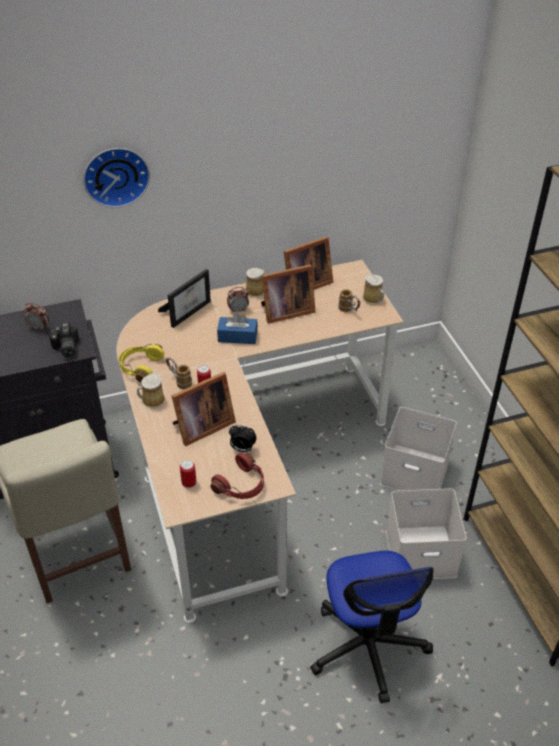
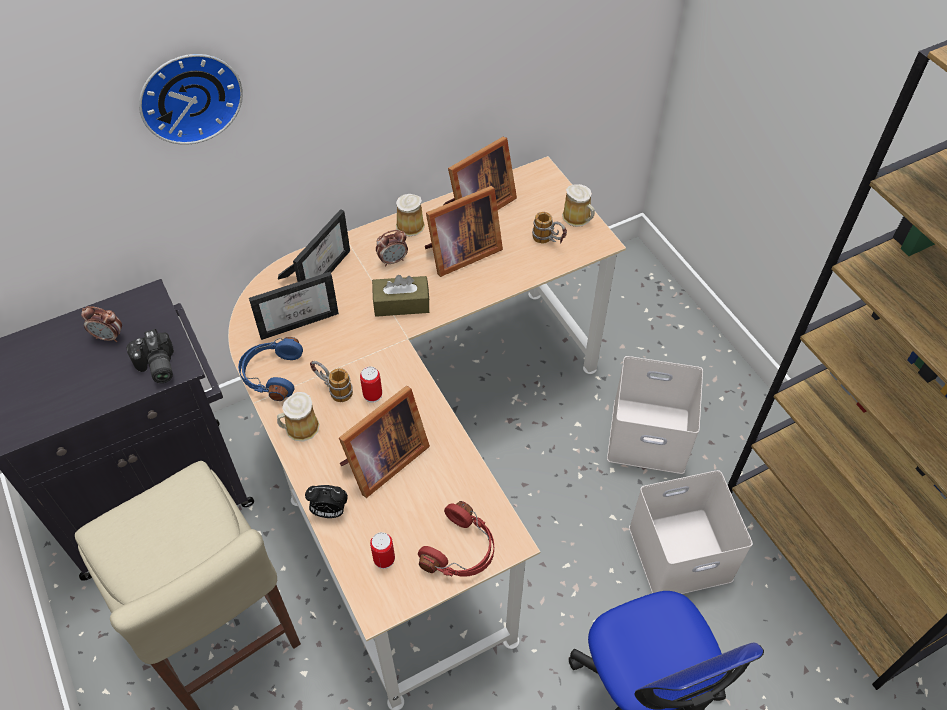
camera: 10 degrees left, 10 degrees up
(140, 367) = (271, 375): yellow headphones -> blue headphones
(166, 337) = (298, 318): none -> picture frame
(237, 336) = (401, 303): blue tissue box -> brown tissue box
(242, 449) = (448, 489): alarm clock -> alarm clock (329, 511)

